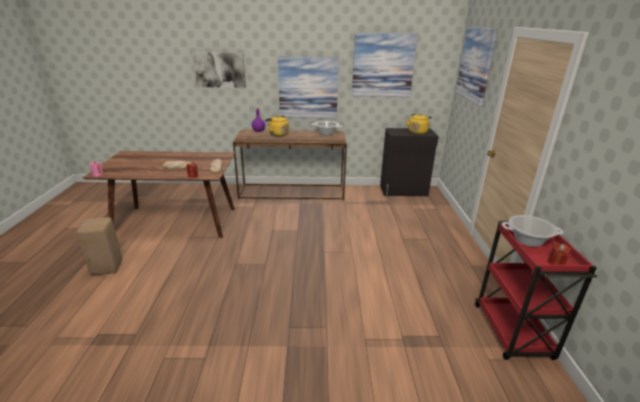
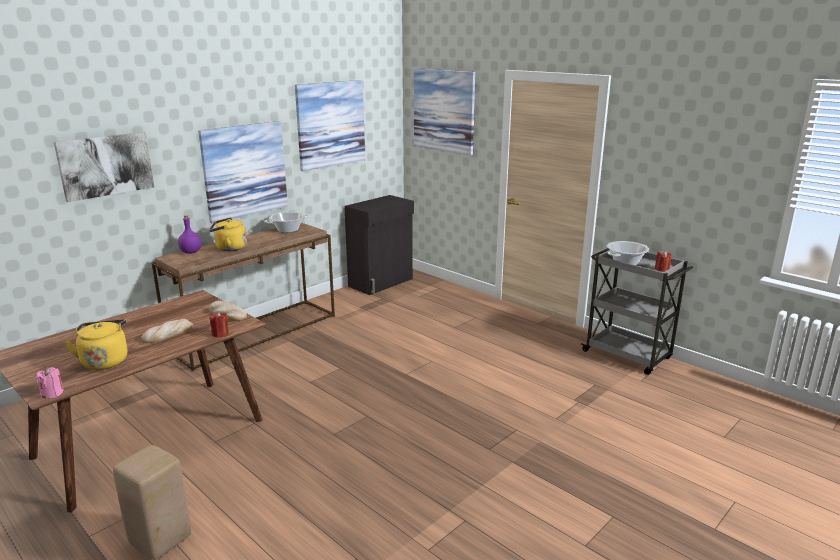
camera: 45 degrees left, 5 degrees down
(417, 132) = (386, 201): yellow kettle -> yellow kettle (105, 361)
(513, 332) = (628, 355): red cart -> grey cart

